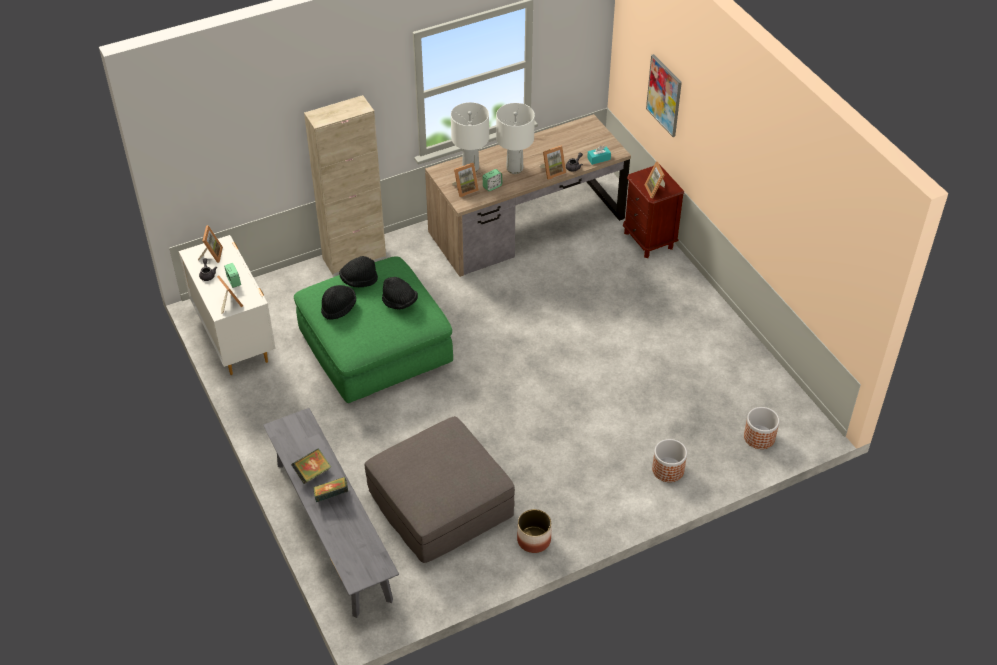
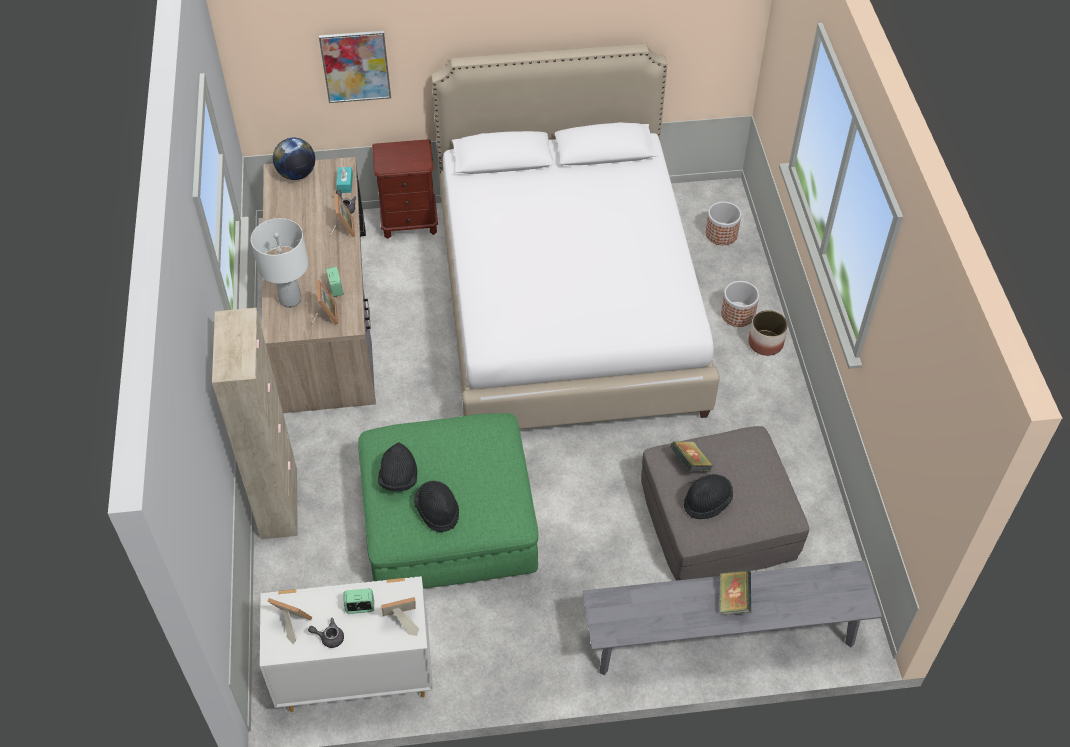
camera: 70 degrees left, 5 degrees up
(312, 473) = (691, 611): book -> book (690, 463)
(399, 302) = (459, 446): black hat -> black hat (707, 502)
(514, 169) = (316, 260): white table lamp -> none
(533, 540) = (793, 451): planter -> planter (765, 343)
(593, 132) = (297, 174): none -> globe
(615, 356) = (567, 304): none -> white bed
(655, 190) = (415, 159): picture frame -> none

